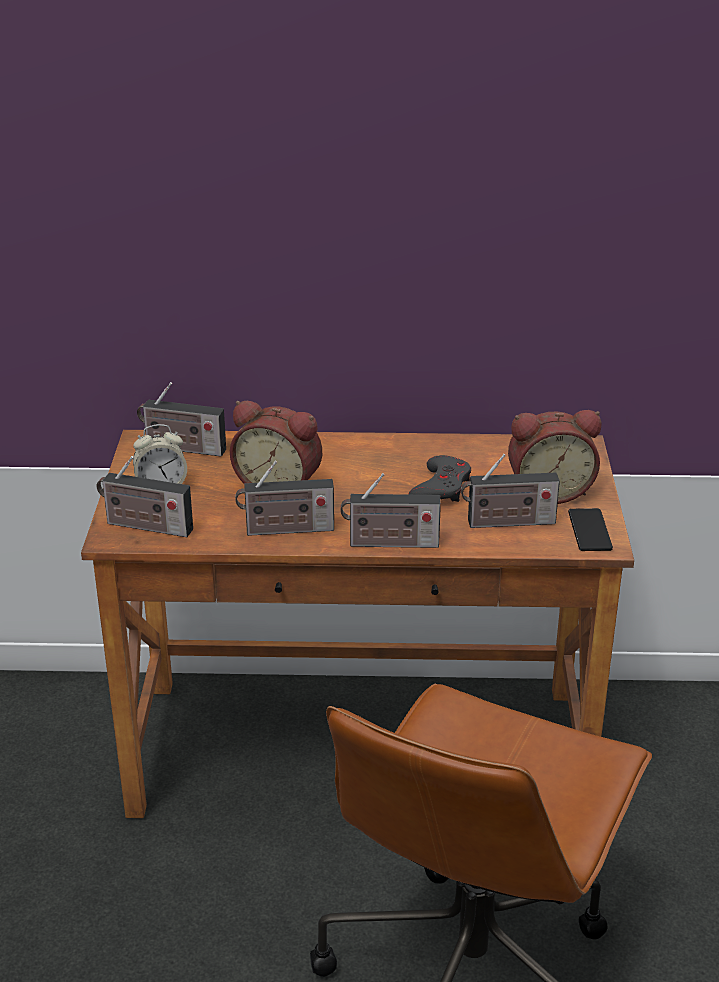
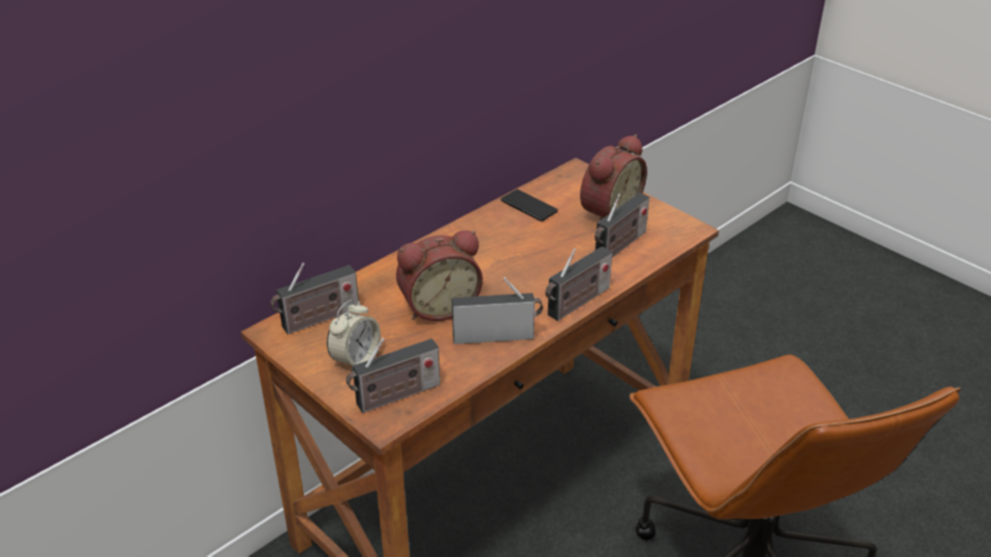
camera: 45 degrees left, 5 degrees up
(285, 530) = (497, 336): radio -> radio turned 135 degrees counterclockwise
(441, 487) = (543, 245): grey game controller -> none
(589, 531) = (670, 225): phone -> phone (529, 206)

